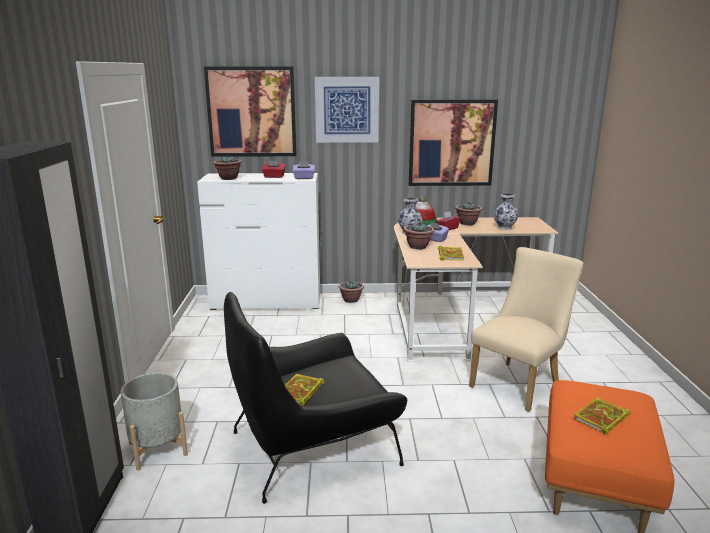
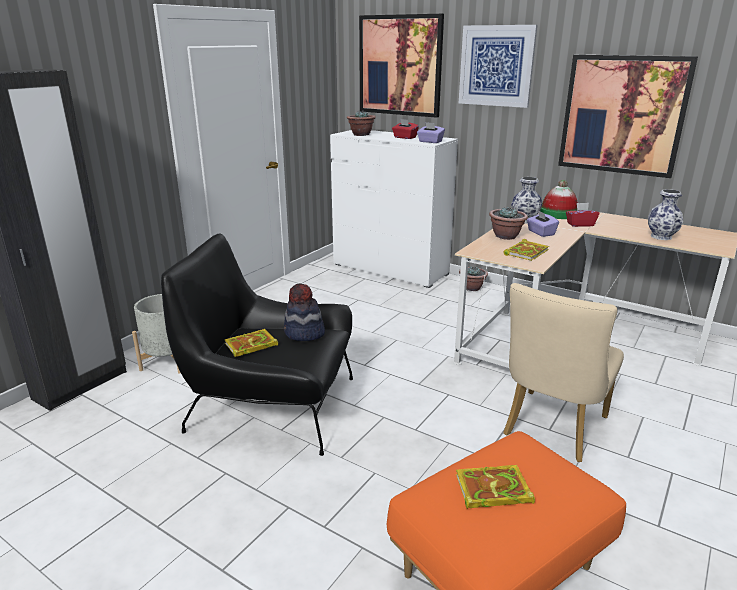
camera: 35 degrees right, 5 degrees up
(332, 366) = (304, 333): none -> hat
(467, 223) = (617, 223): potted plant -> none
(519, 383) = (551, 429): beige chair -> beige chair turned 135 degrees clockwise

